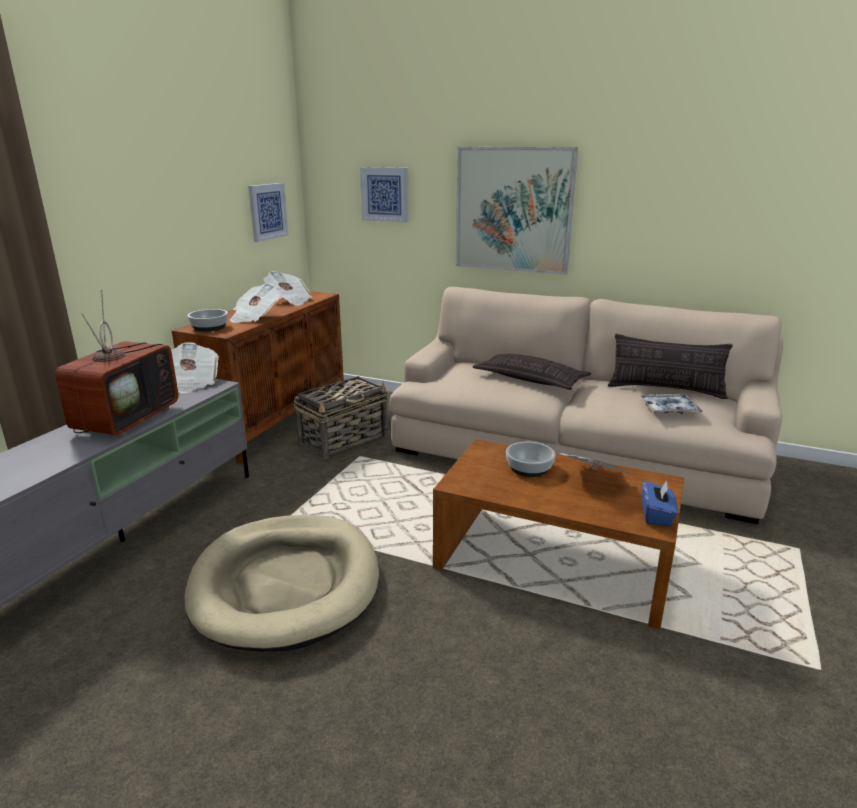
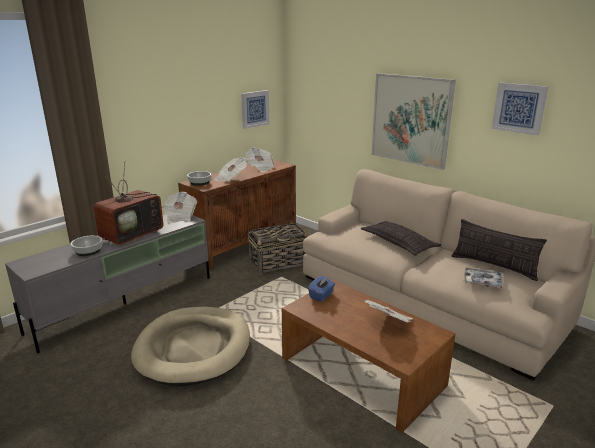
camera: 20 degrees right, 0 degrees up
(385, 194) = (331, 101): picture -> picture (519, 108)
(528, 467) = (352, 306): bowl -> bowl (88, 251)
(656, 515) = (411, 355): blue tissue box -> blue tissue box (321, 295)

